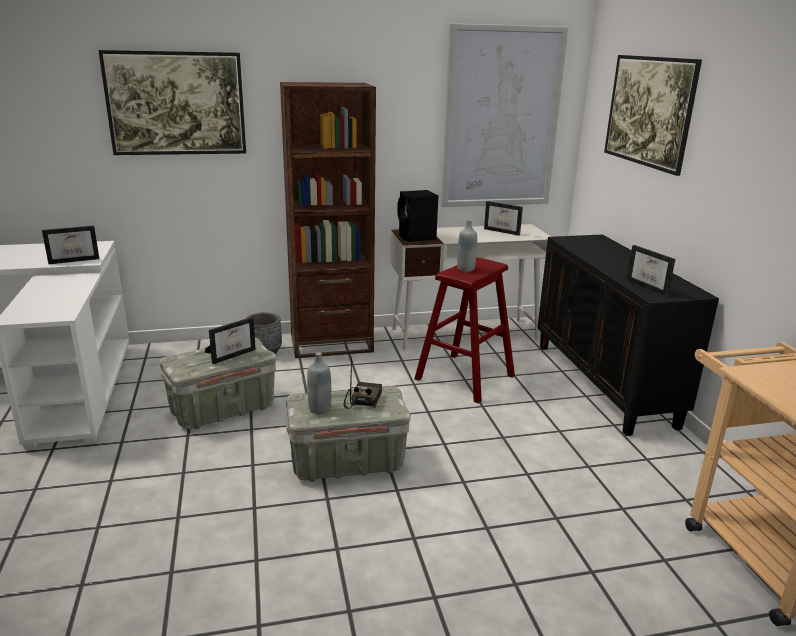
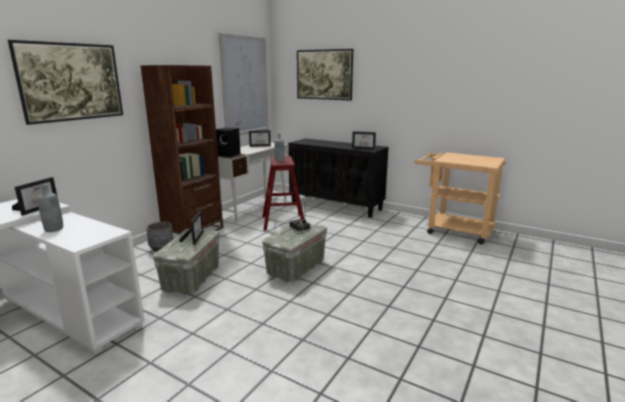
camera: 45 degrees left, 5 degrees down
(319, 409) = (289, 238): grey bottle -> grey bottle (54, 229)

